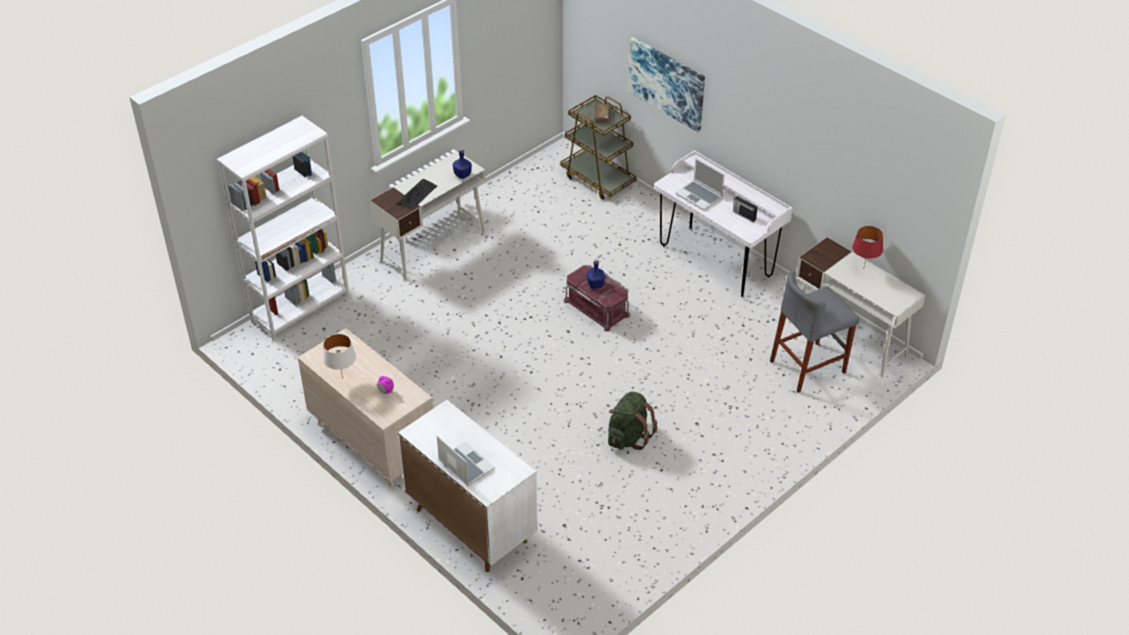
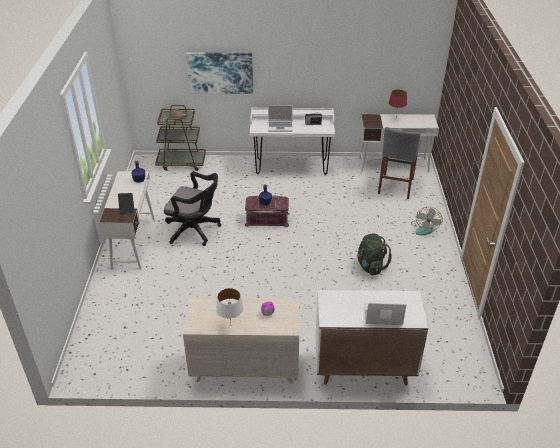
camera: 45 degrees left, 5 degrees down
(300, 307) = (92, 325): white bookcase -> none
(506, 272) = (195, 230): none -> black office chair
(760, 439) = (424, 228): none -> fan

